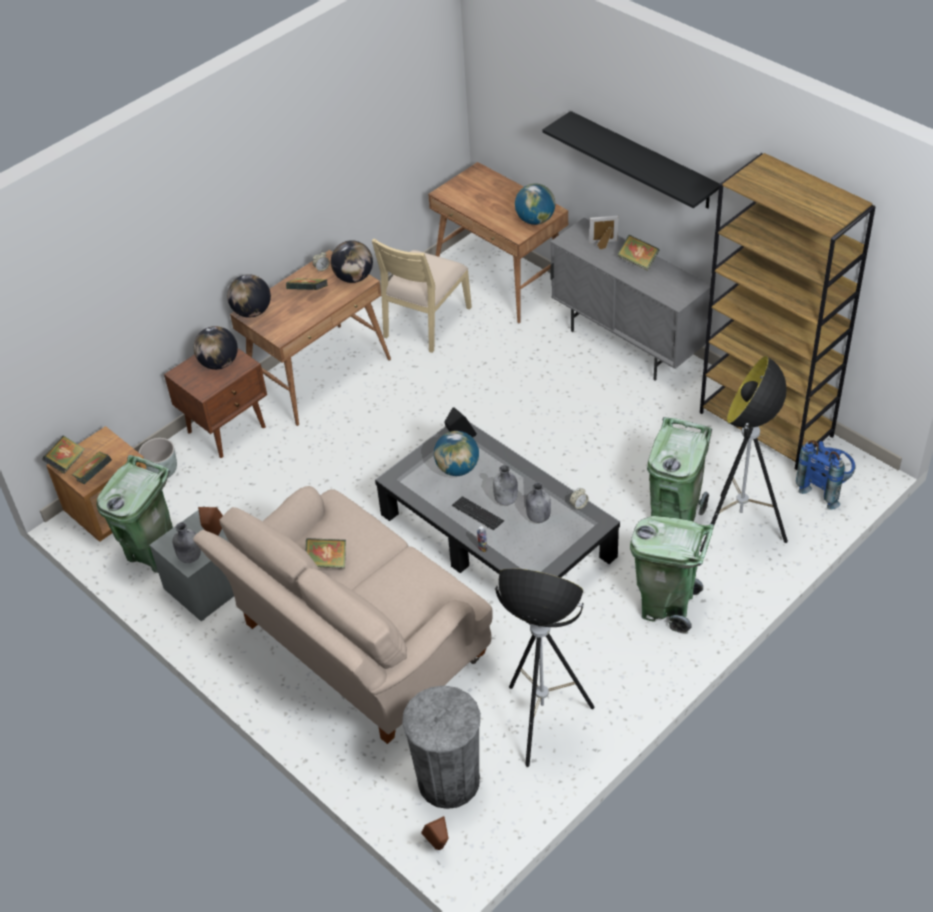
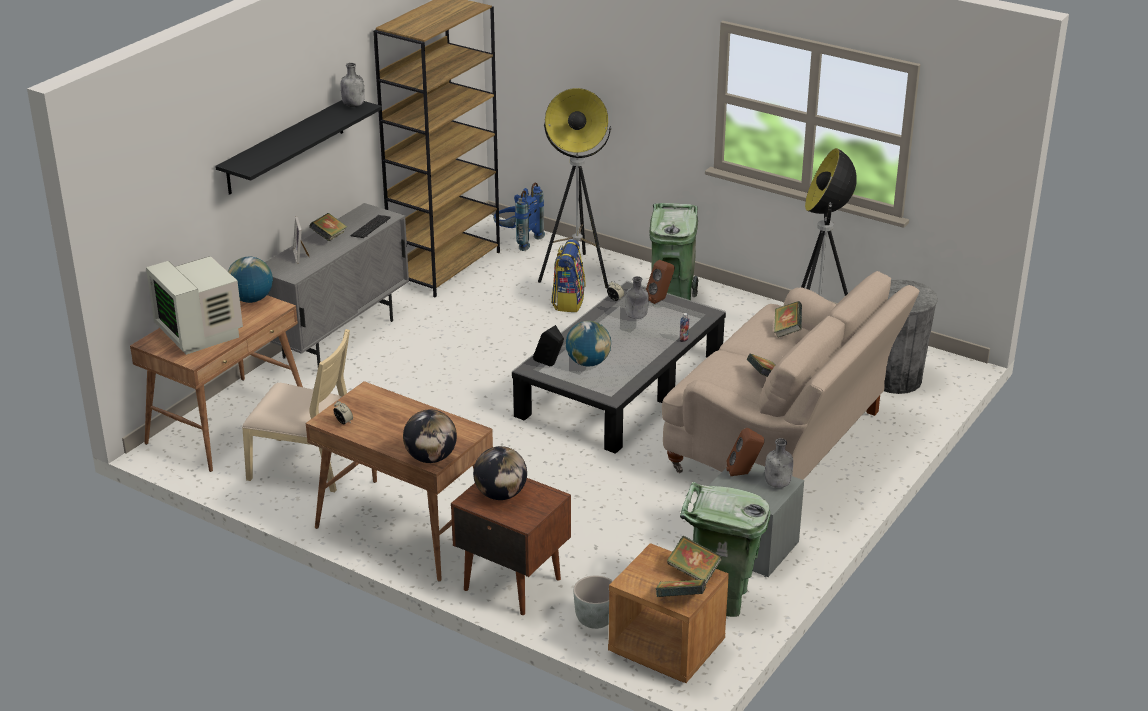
camera: 105 degrees left, 15 degrees down
(308, 293) = (391, 424): book -> book (787, 330)
(354, 278) = (360, 397): globe -> none
(439, 847) = (955, 376): brown speaker -> brown speaker (660, 300)
(478, 514) = (643, 346): keyboard -> keyboard (370, 227)
(485, 195) = (201, 333): none -> monitor
(506, 500) = (620, 334): grey bottle -> grey bottle (354, 105)
(675, 515) = (568, 301): green trash can -> backpack

